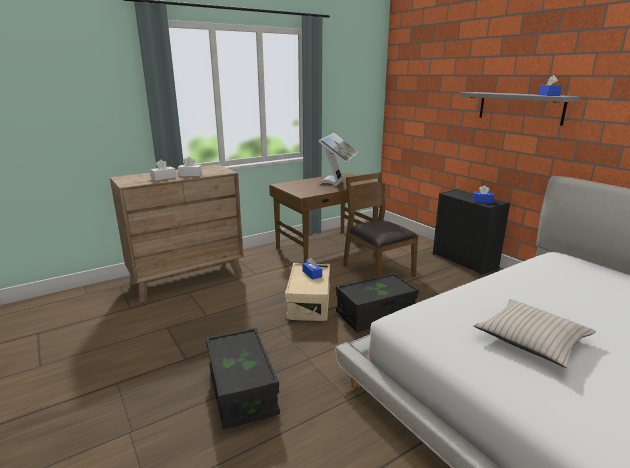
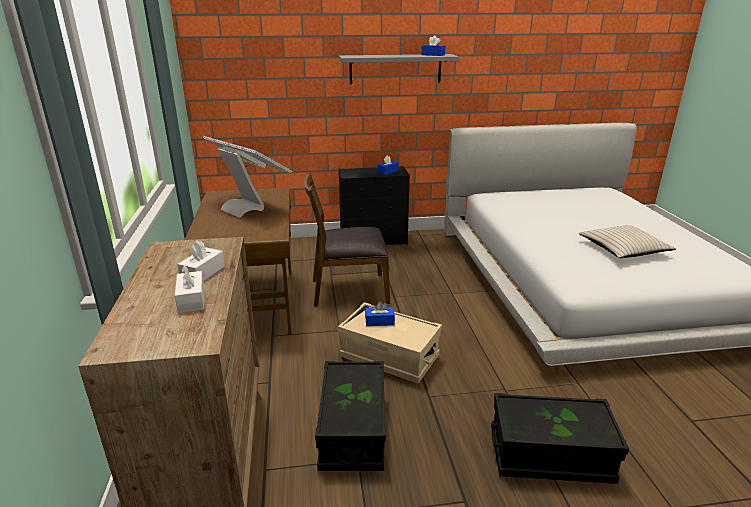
camera: 65 degrees left, 5 degrees up
(375, 314) = (442, 322): black storage box -> black storage box (353, 431)

